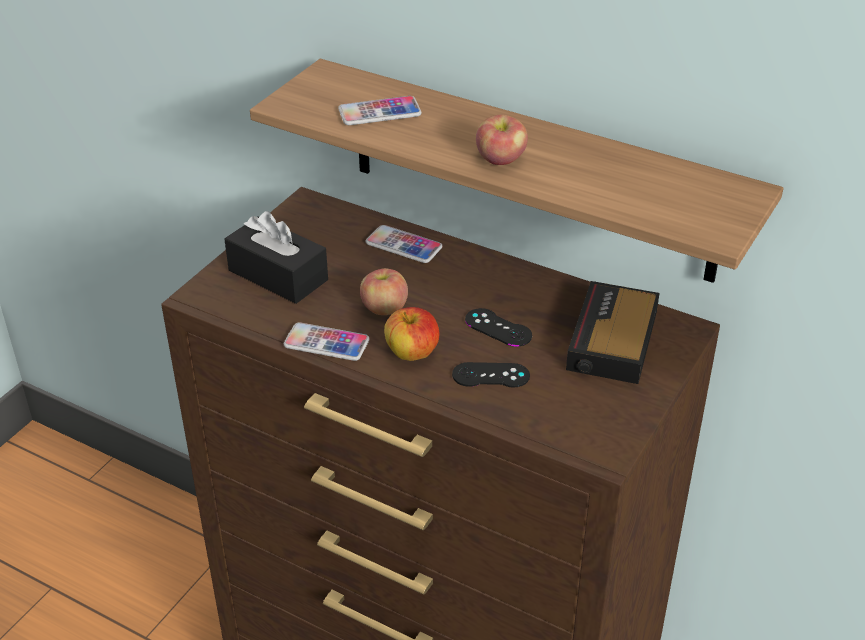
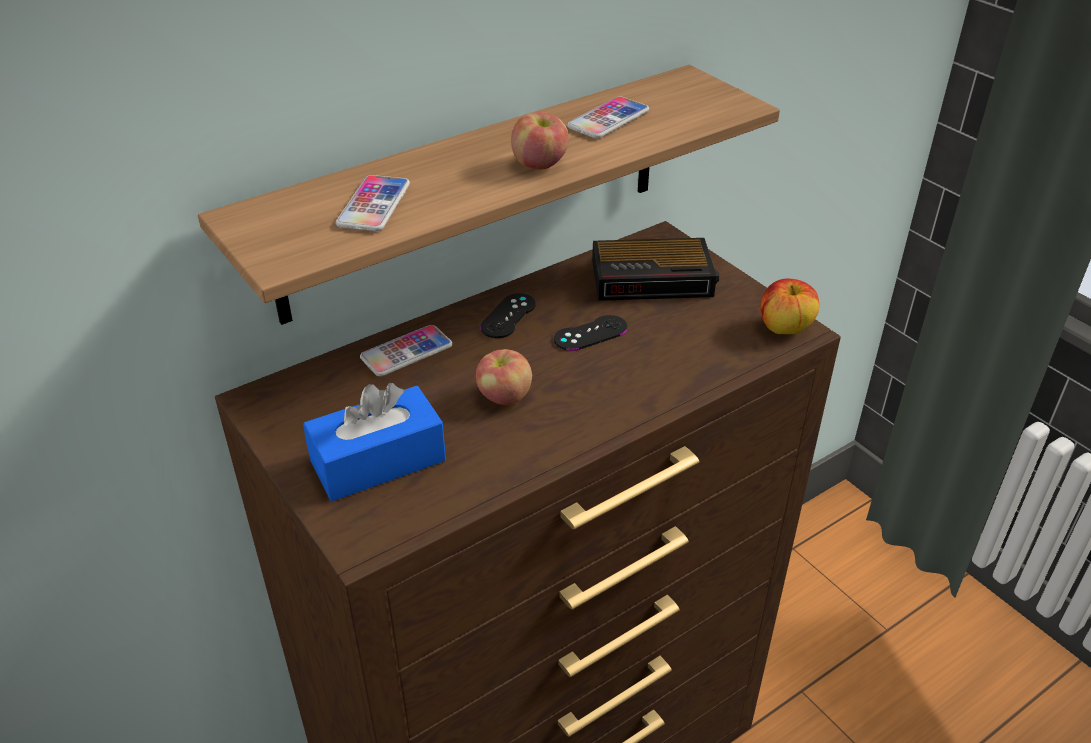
camera: 65 degrees left, 0 degrees up
(278, 275) = (378, 461): black tissue box -> blue tissue box
(326, 343) = (534, 456): phone -> phone (608, 119)
(412, 353) = (593, 399): apple -> apple (785, 328)
(491, 375) = (658, 360): black game controller -> black game controller (508, 316)
(612, 342) = (654, 278): alarm clock -> alarm clock turned 45 degrees counterclockwise

